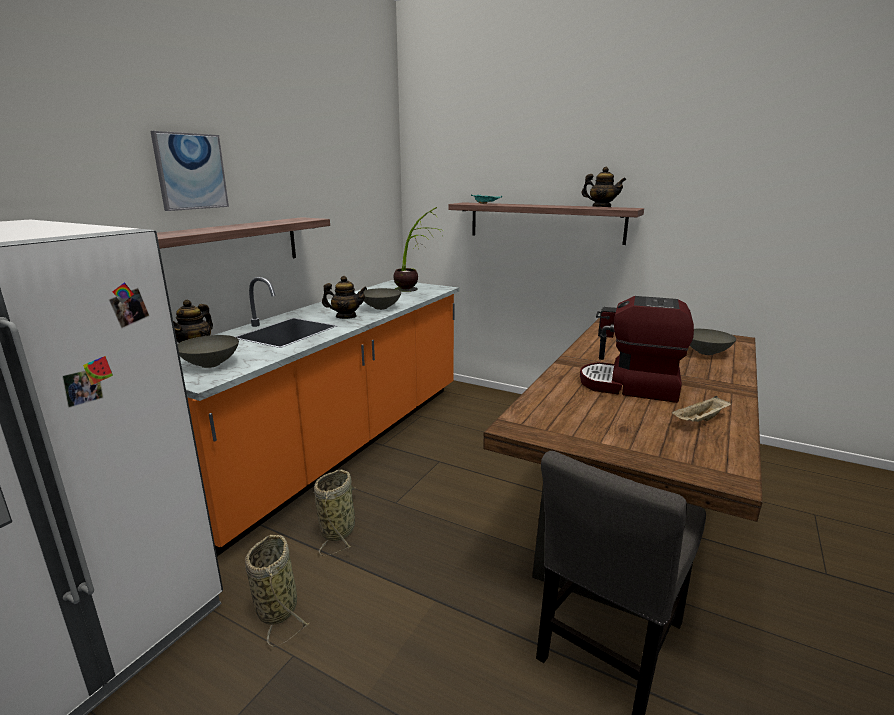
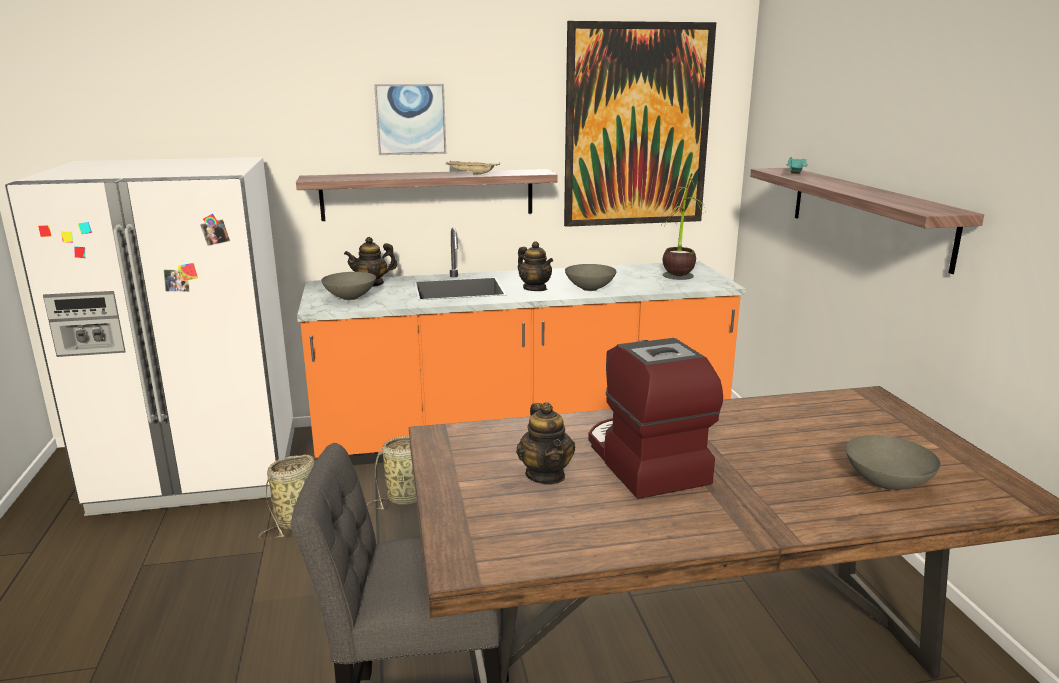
camera: 50 degrees right, 0 degrees up
(350, 179) = (637, 126): none -> picture
(601, 207) = (912, 202): teapot -> teapot (546, 475)
(700, 421) = (601, 523): beige tray -> beige tray (471, 174)

